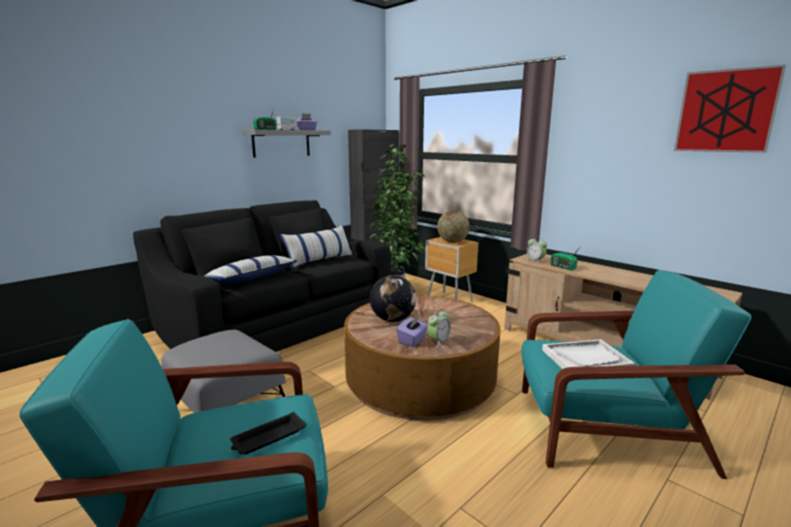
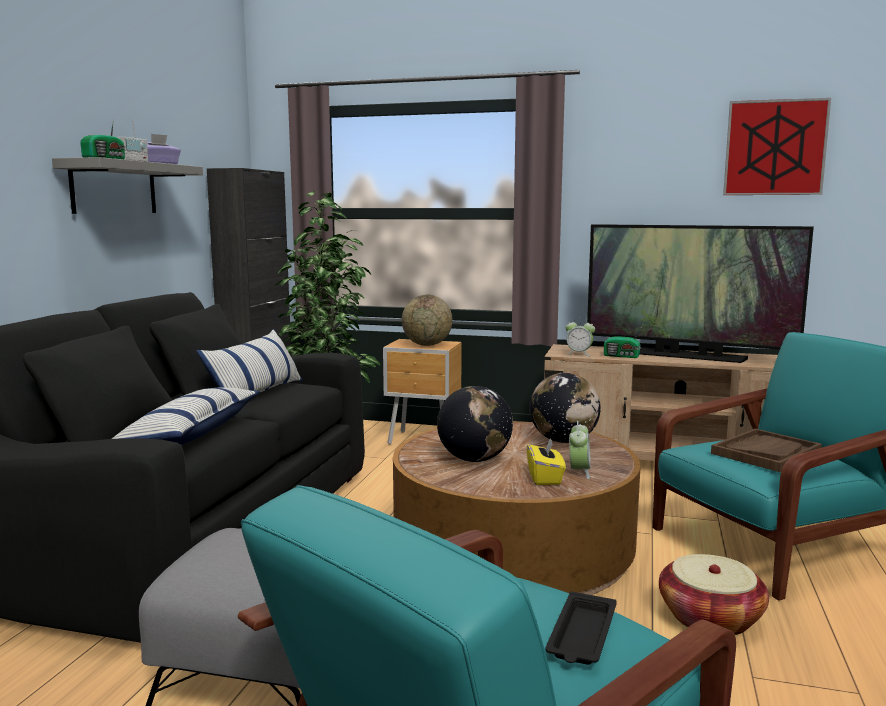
camera: 30 degrees left, 5 degrees down
(412, 340) = (545, 478): purple tissue box -> yellow tissue box
(463, 319) = (563, 441): none -> globe
(482, 461) = (710, 618): none -> basket
(586, 359) = (766, 452): white tray -> brown tray
(614, 274) = (687, 356): none -> television

